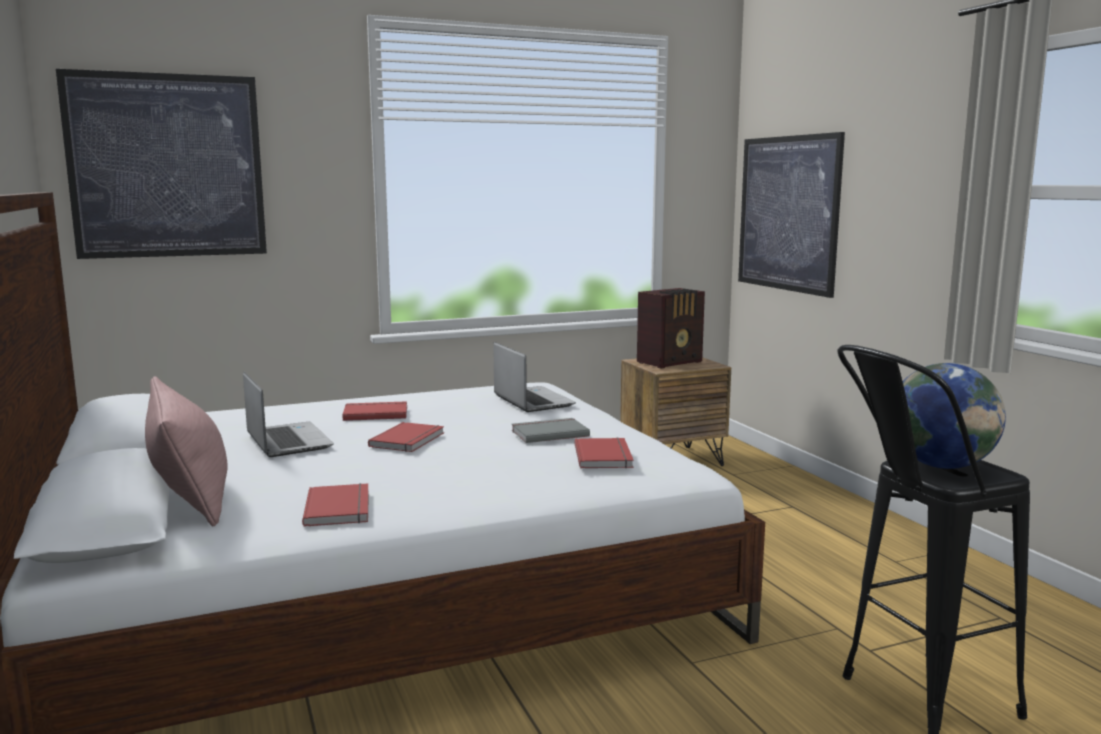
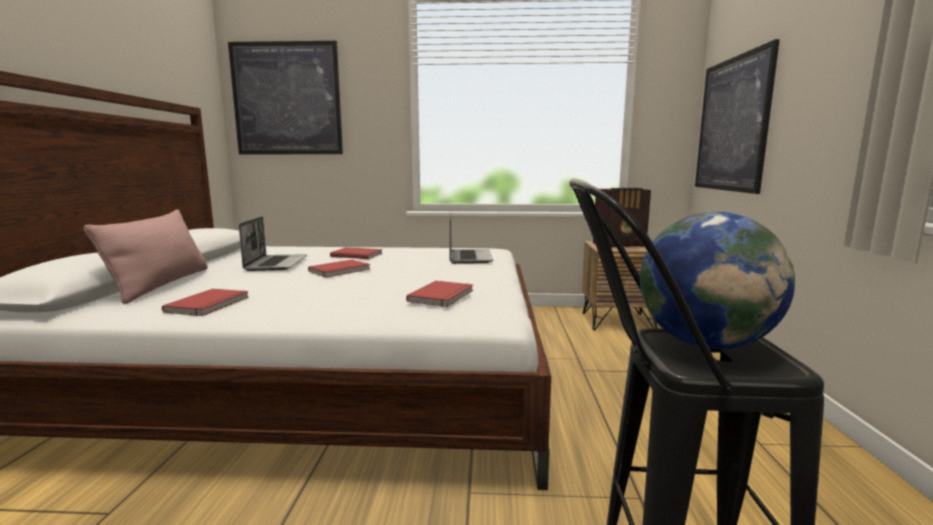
camera: 25 degrees right, 0 degrees up
(548, 433) = (438, 277): grey book -> none

